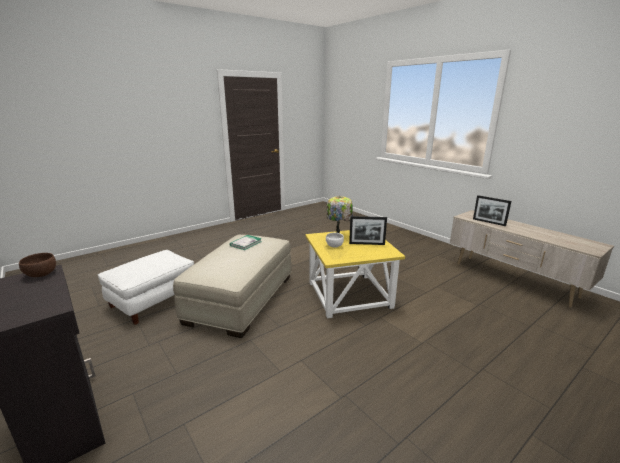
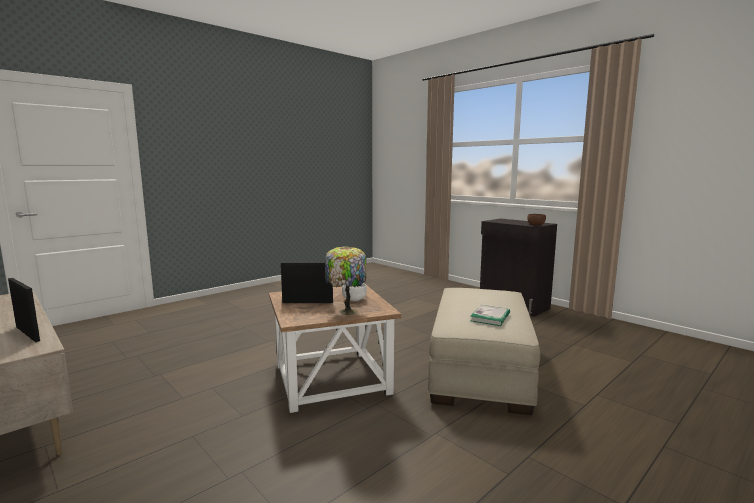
camera: 175 degrees right, 10 degrees down
(153, 300) = (589, 362): white ottoman -> none
(349, 294) = (330, 380): yellow side table -> brown side table

